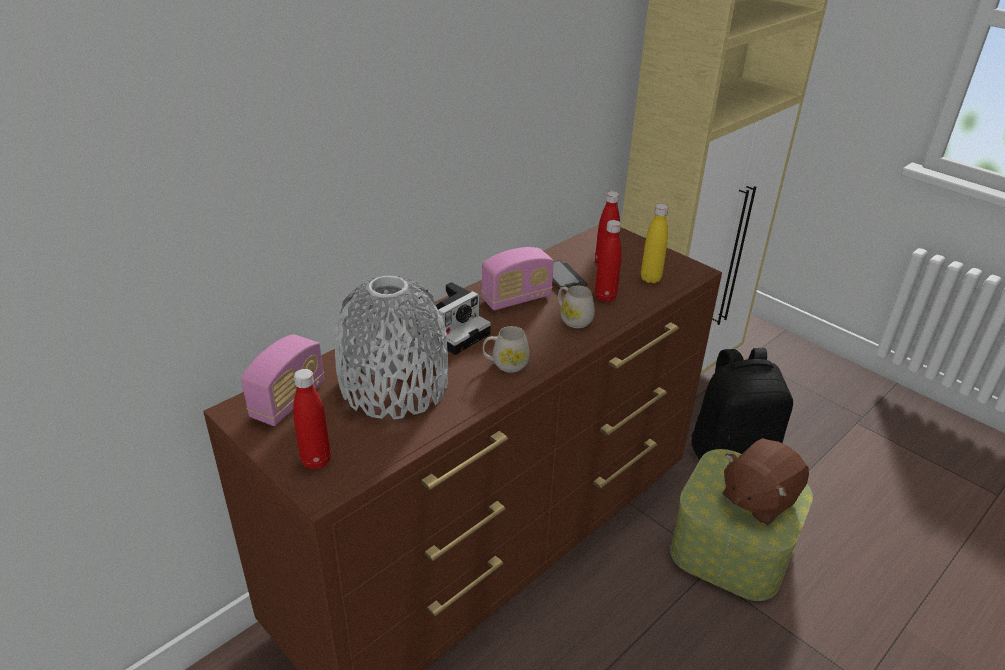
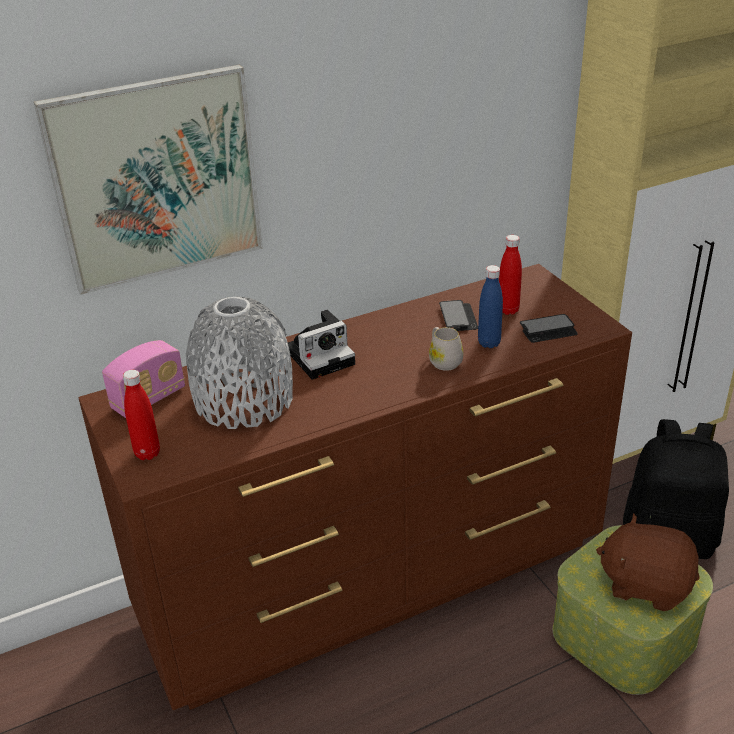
camera: 20 degrees right, 0 degrees up
(281, 154) = (156, 179): none -> picture
(505, 364) = (354, 395): white mug -> none
(516, 299) = (399, 334): radio -> none
(605, 297) = (489, 343): red bottle -> blue bottle
(650, 278) = (548, 330): yellow bottle -> phone
(758, 499) = (645, 584): brown plush toy -> brown plush toy turned 45 degrees clockwise

